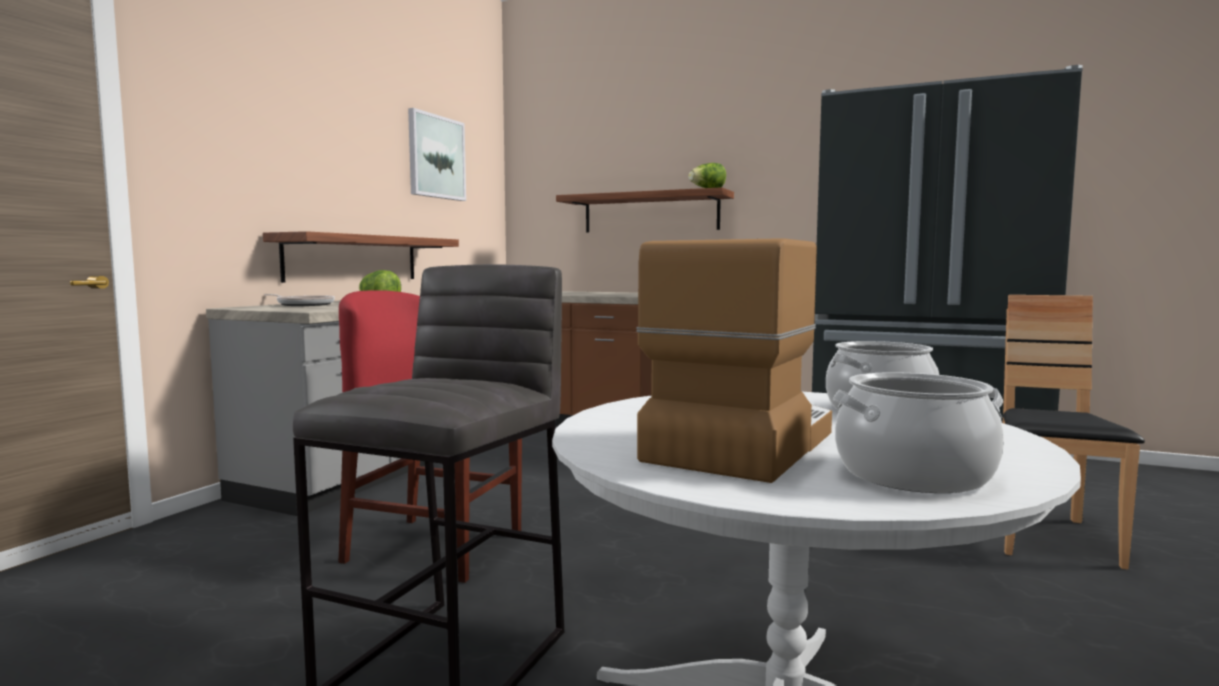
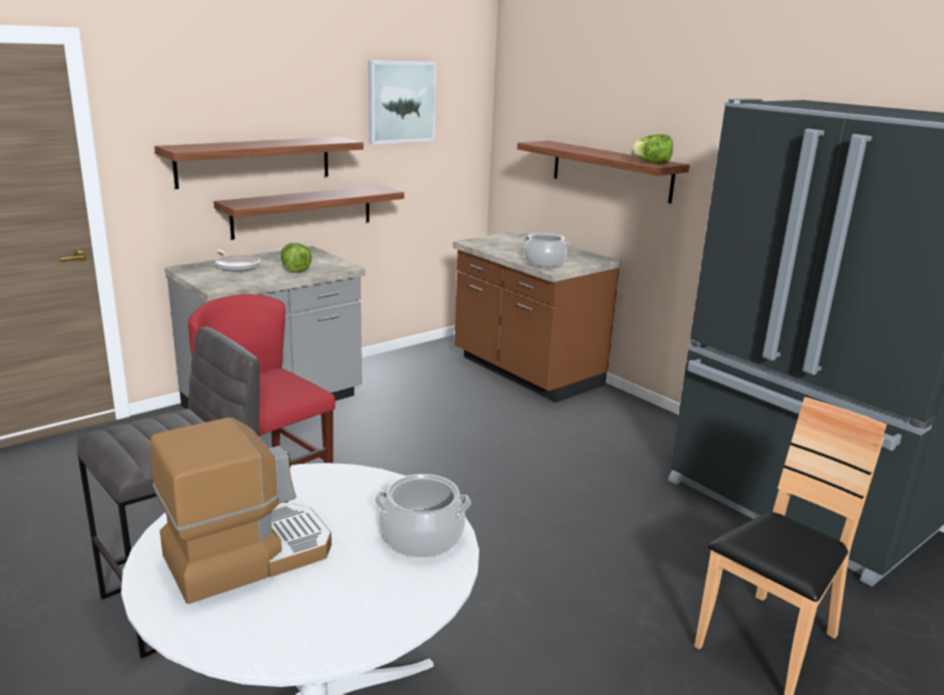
camera: 25 degrees right, 15 degrees up
(306, 193) = (254, 161): none -> shelf
(913, 474) = (275, 624): cooking pot -> cooking pot (544, 262)

